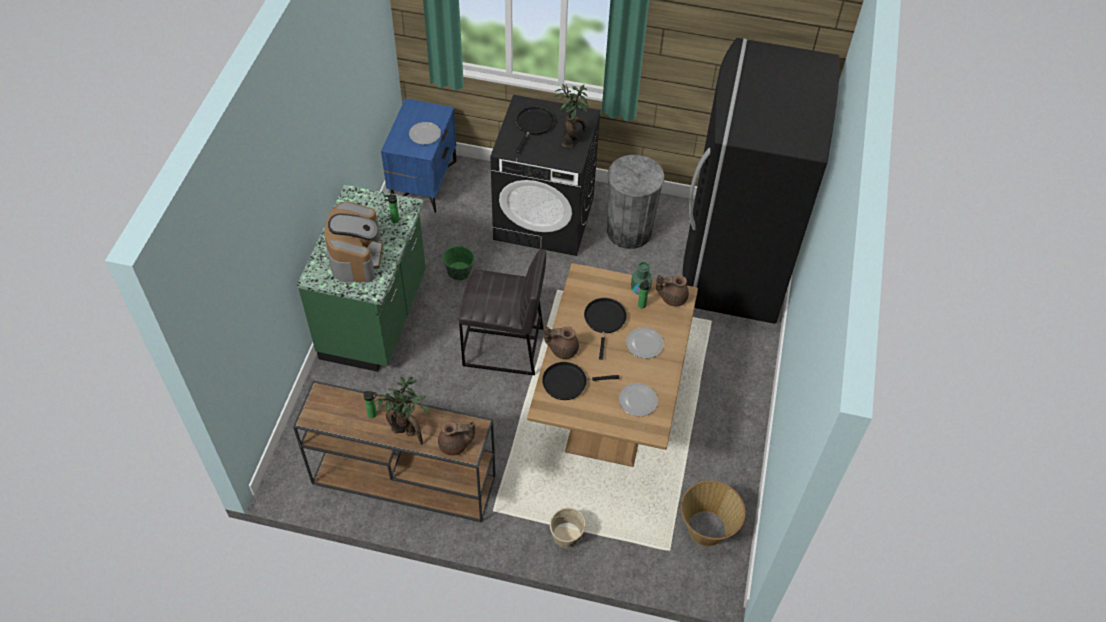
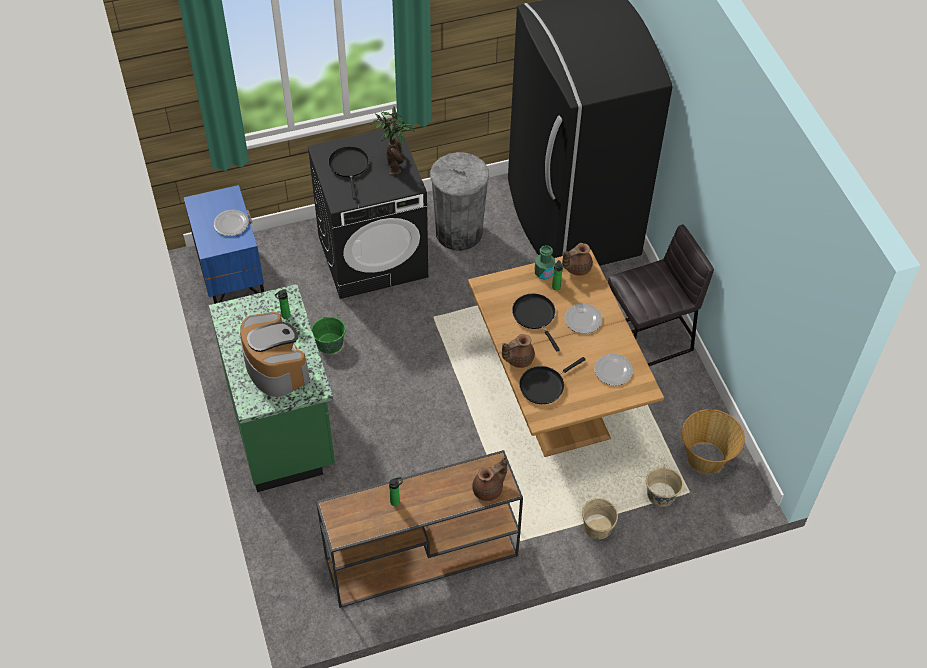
camera: 30 degrees left, 0 degrees up
(406, 432) = (438, 501): potted plant -> none
(504, 347) = (423, 393): grey stool -> grey stool (647, 340)
(642, 539) = (661, 495): none -> beige bucket

